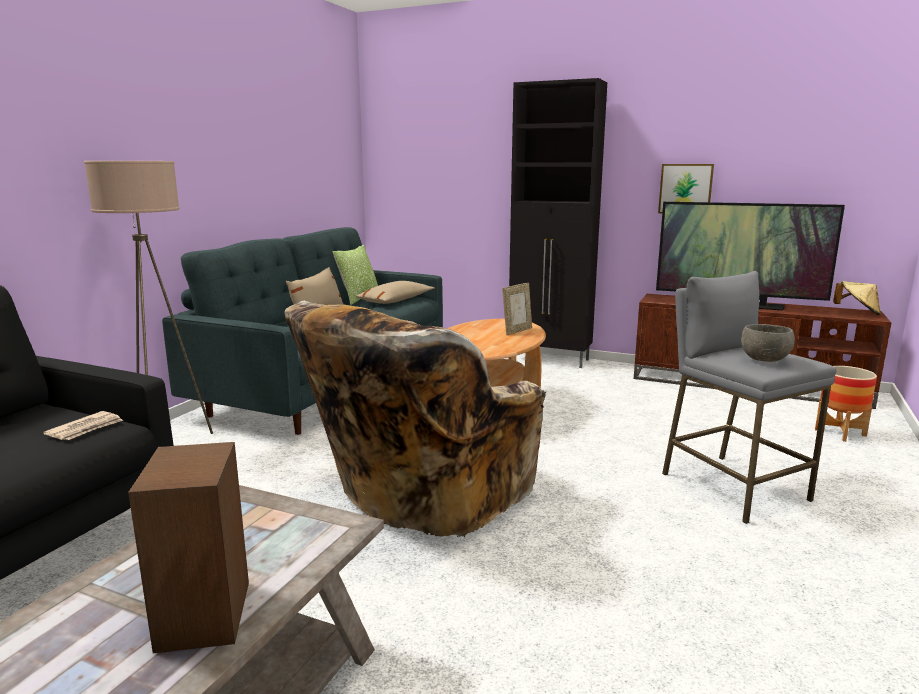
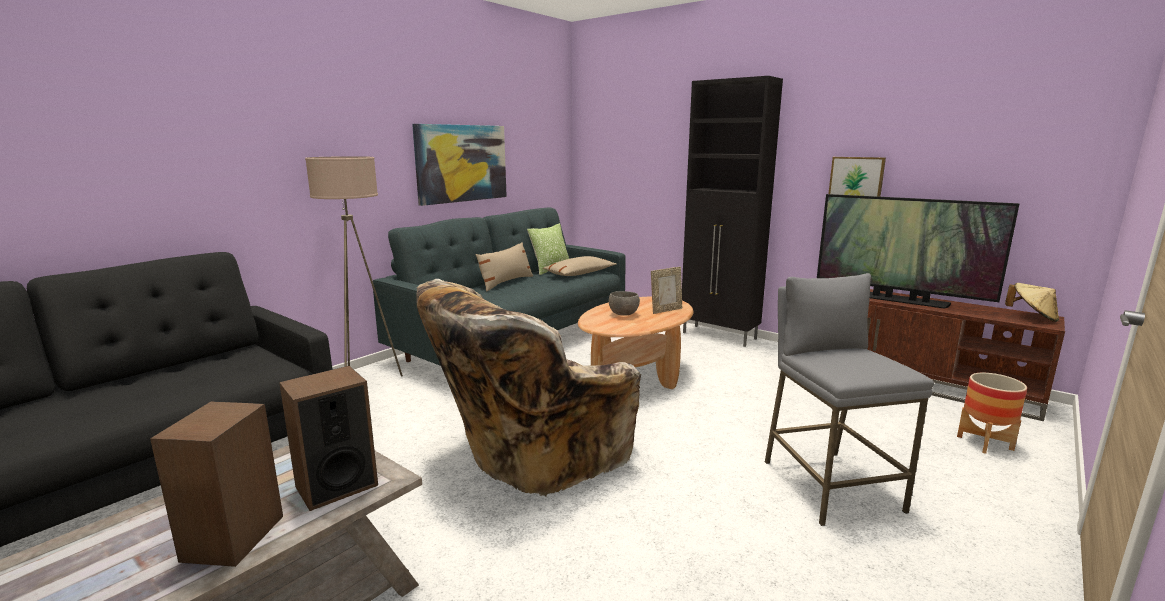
camera: 15 degrees right, 0 degrees up
(86, 429) = (264, 369): newspaper -> none
(252, 174) = (462, 163): none -> picture
(288, 542) = (336, 486): none -> speaker
(765, 360) = (855, 365): grey bowl -> grey bowl (624, 314)

